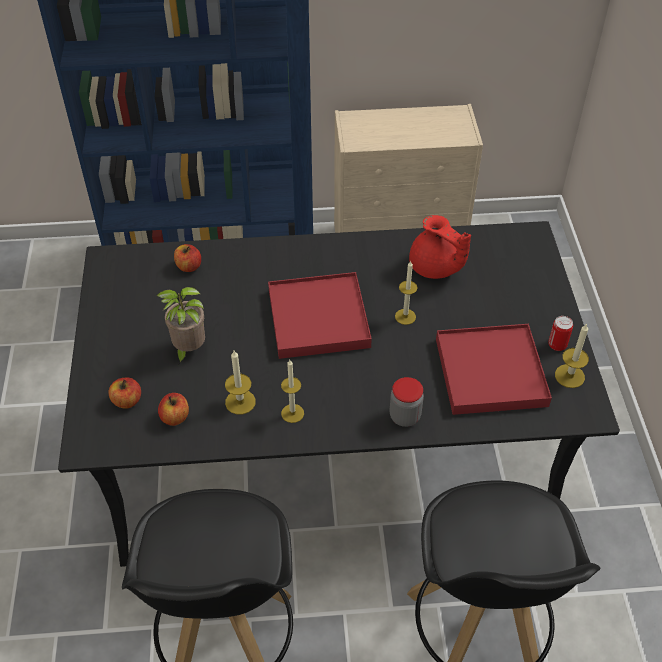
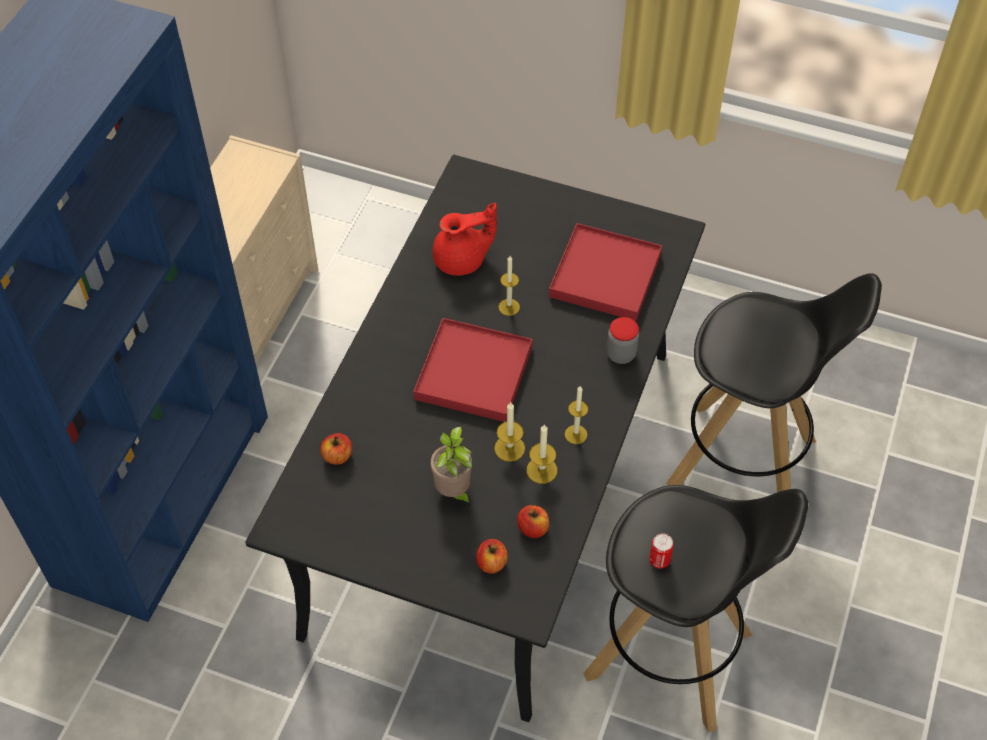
camera: 65 degrees left, 5 degrees up
(557, 345) = (600, 218): can -> can (659, 560)
(569, 376) = (636, 226): candle -> candle (509, 448)

